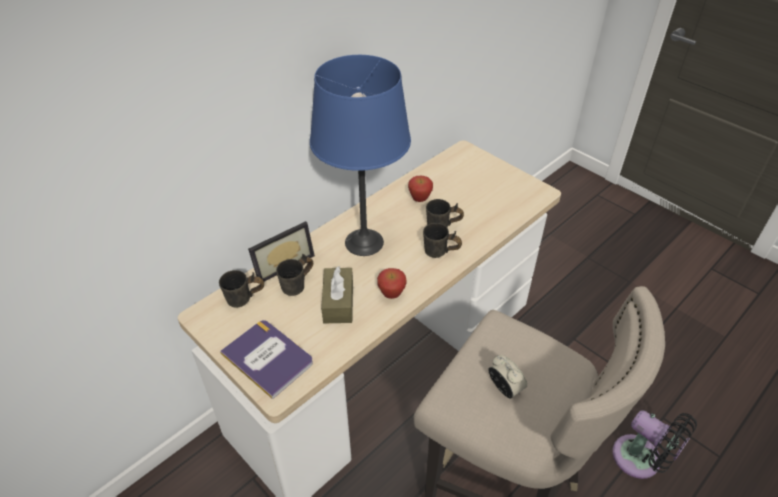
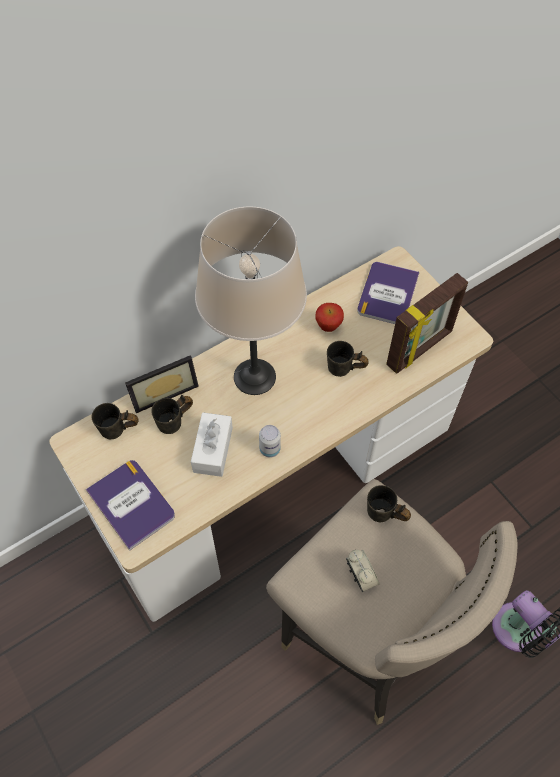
camera: 10 degrees right, 15 degrees up
(338, 302) = (213, 449): brown tissue box -> white tissue box
(364, 242) = (254, 376): blue table lamp -> beige table lamp
(391, 295) = (270, 449): apple -> can
(439, 254) = (332, 405): grey mug -> grey mug (383, 517)
(463, 171) = (387, 294): none -> book
(502, 205) = (420, 349): none -> picture frame

